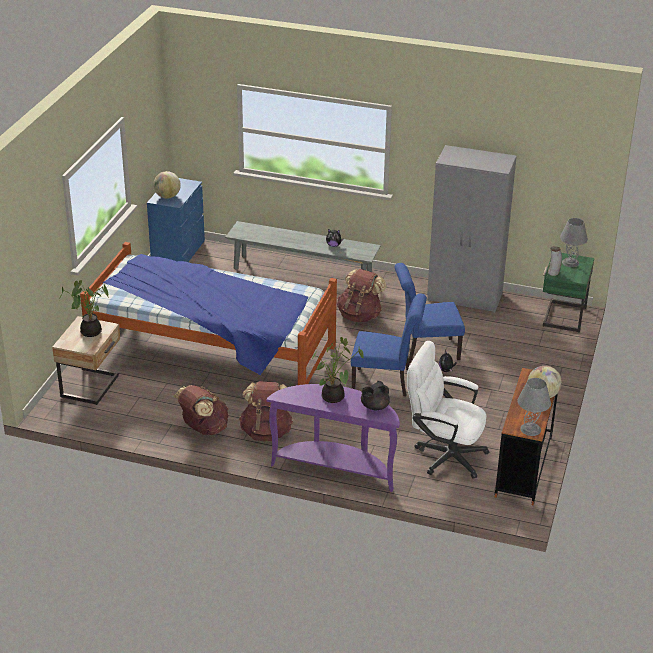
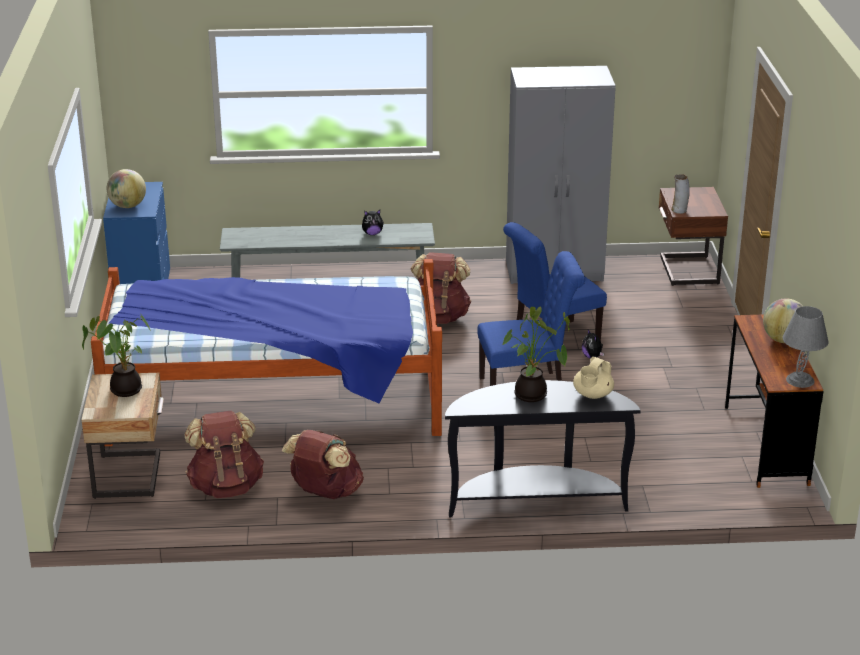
camera: 20 degrees left, 5 degrees down
(266, 432) = (414, 477): brown backpack -> brown backpack (226, 486)
(335, 468) = (536, 500): purple console table -> black console table
(374, 407) = (592, 395): black teapot -> beige teapot
(443, 455) = (660, 453): white office chair -> none
(562, 317) = (687, 271): green nightstand -> brown nightstand
(570, 262) = (690, 196): grey table lamp -> none

